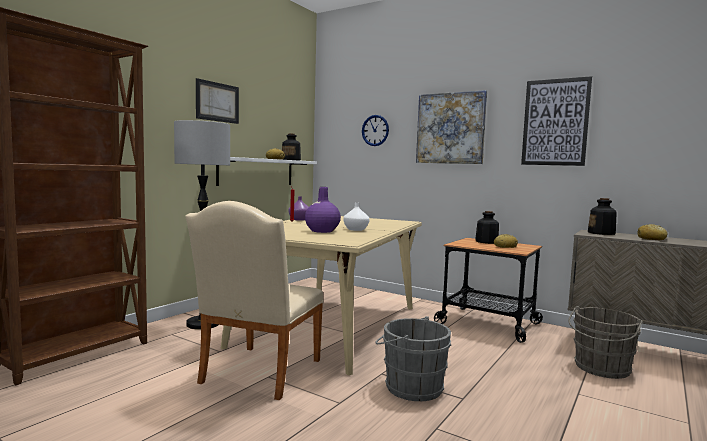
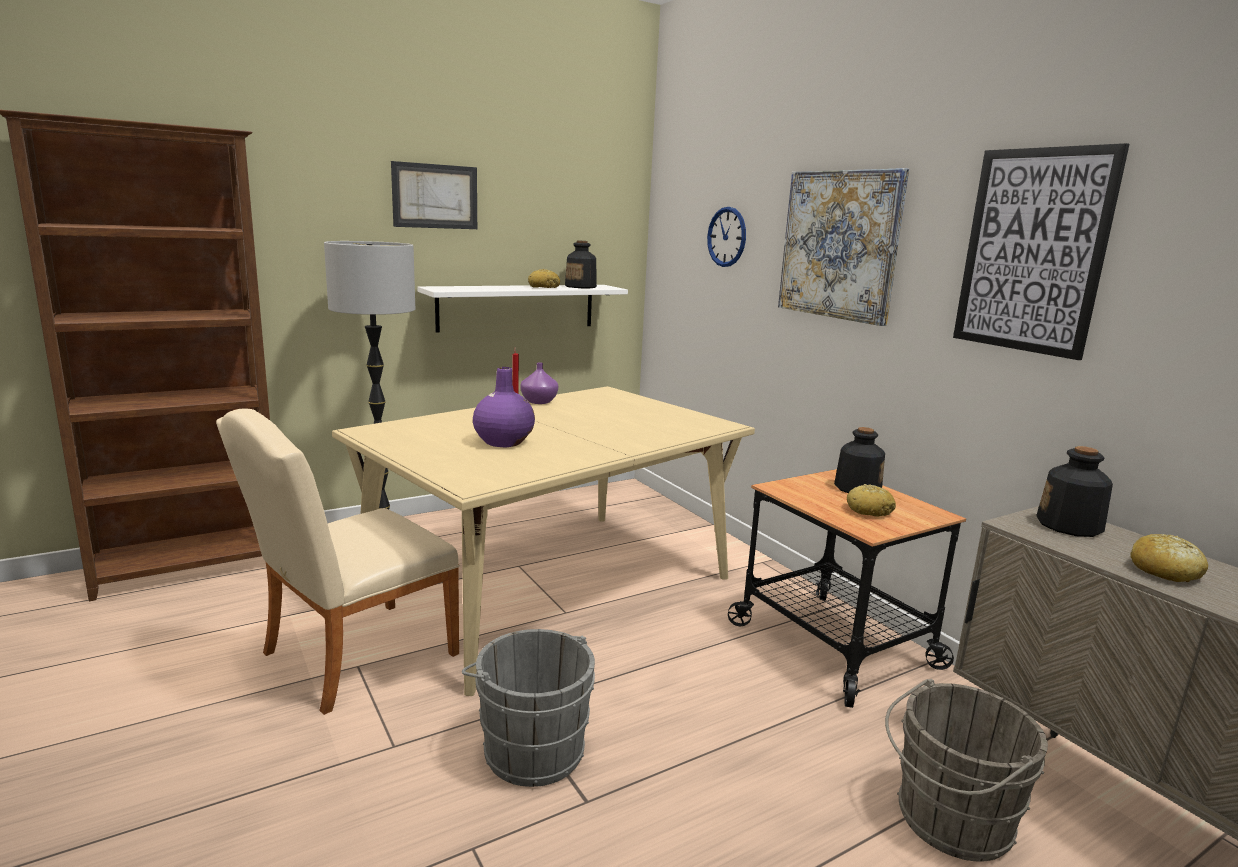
camera: 25 degrees right, 10 degrees up
(356, 230) = (569, 444): white vase -> none

